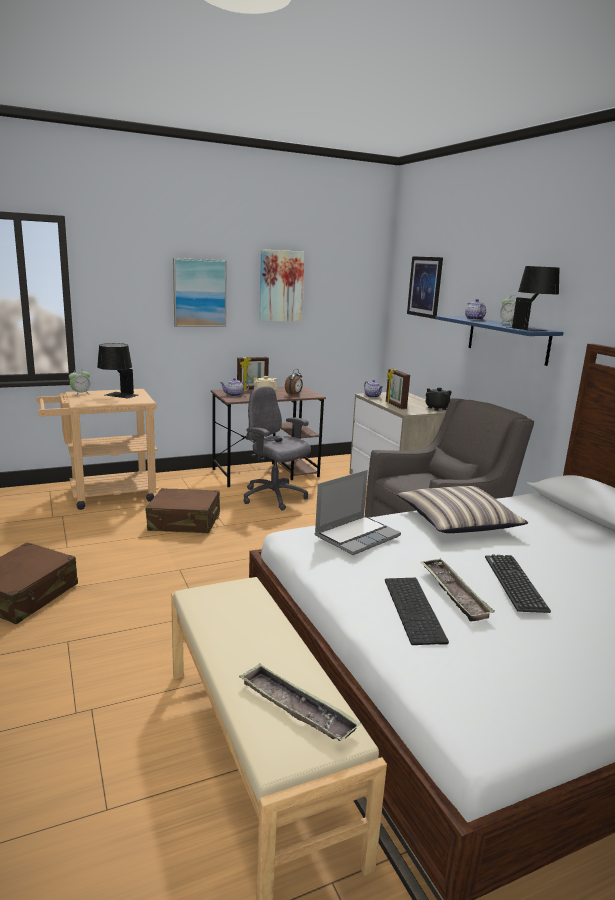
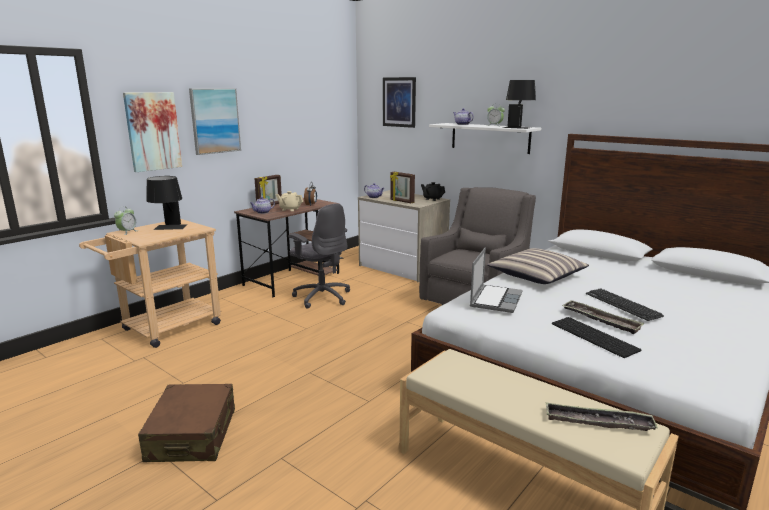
camera: 25 degrees left, 0 degrees up
(185, 522) = (269, 334): brown suitcase -> none
(274, 497) = (322, 297): grey office chair -> grey office chair turned 150 degrees counterclockwise
(281, 286) = (280, 109): picture -> picture (153, 131)
(507, 339) = (490, 138): blue shelf -> white shelf

